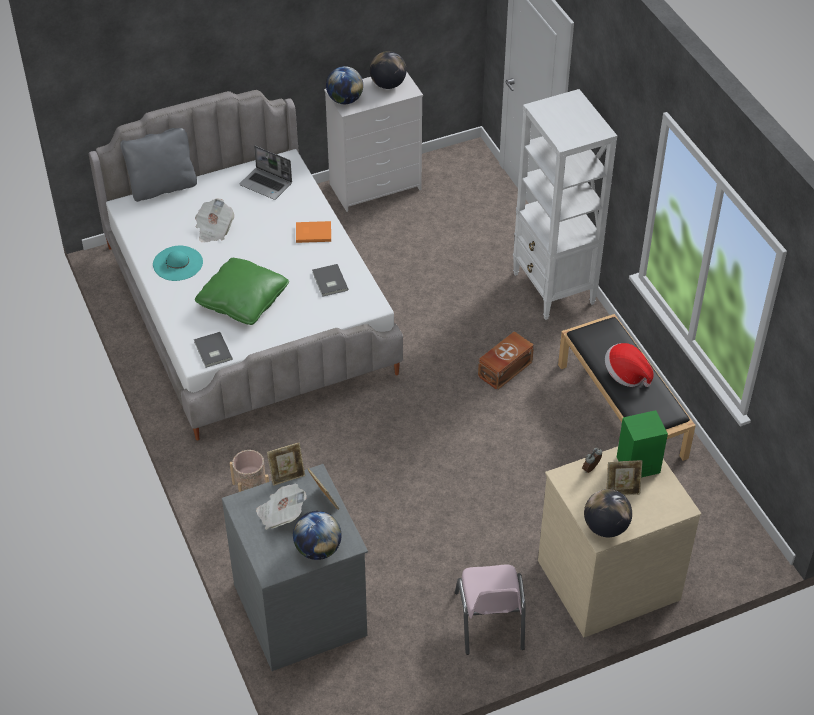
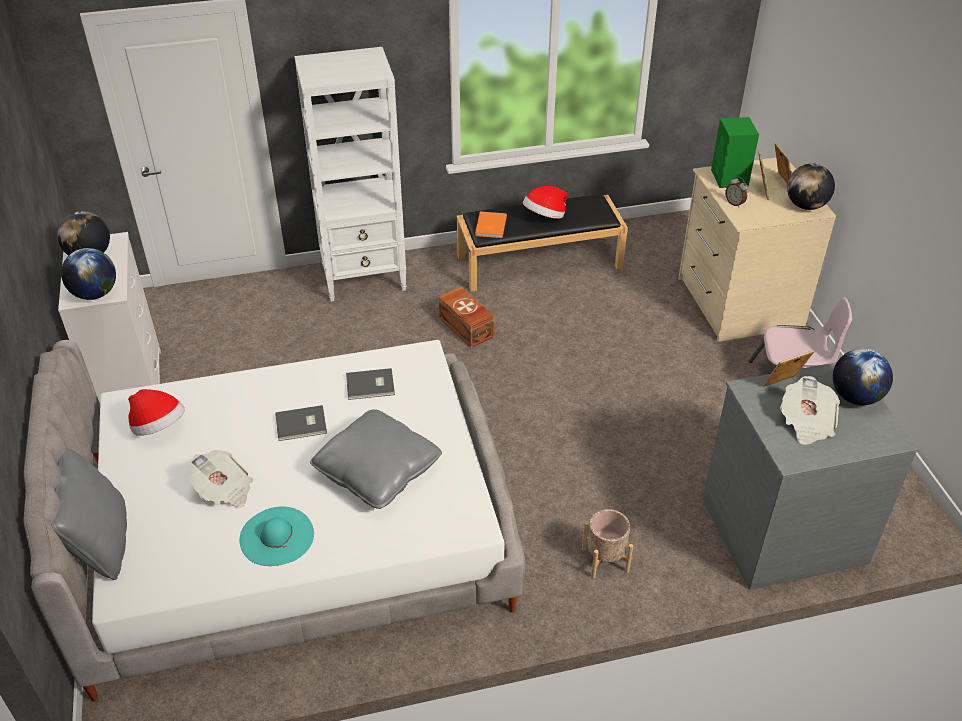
camera: 80 degrees left, 5 degrees down
(212, 351) = (463, 510): grey book -> grey book (302, 425)
(242, 301) = (377, 471): green pillow -> grey pillow
(266, 184) = (159, 427): laptop -> hat
(287, 476) = (746, 412): picture frame -> picture frame (780, 181)
(313, 232) = (275, 392): orange book -> orange book (489, 226)

